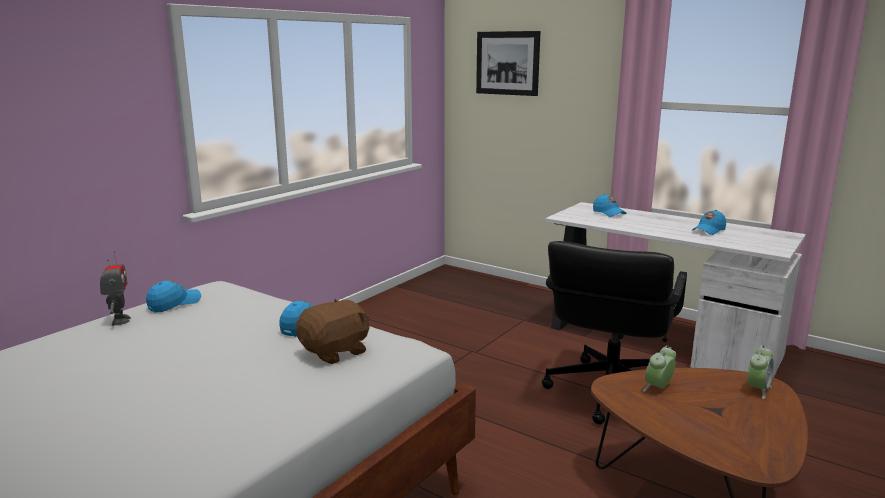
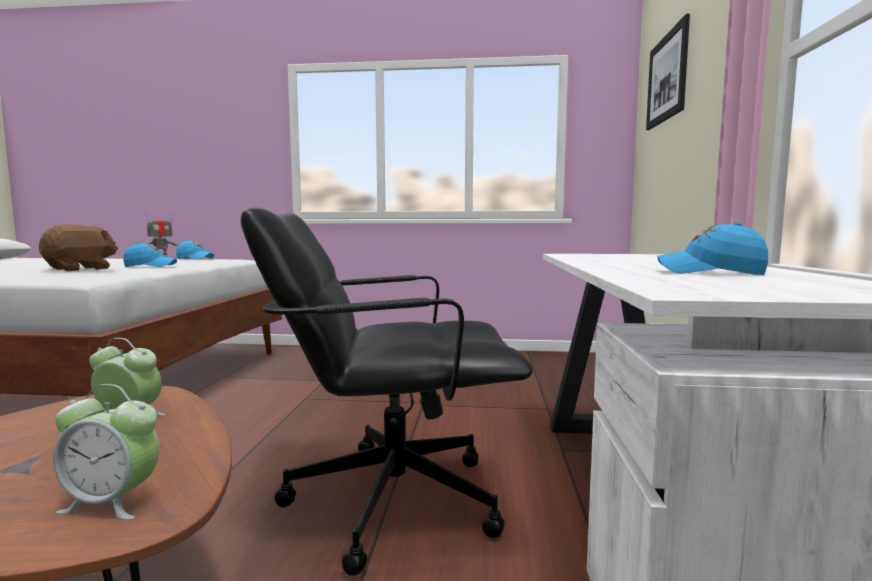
camera: 60 degrees right, 10 degrees down
(335, 352) = (81, 269): brown plush toy -> brown plush toy turned 75 degrees counterclockwise
(608, 213) = (647, 257): blue cap -> none

